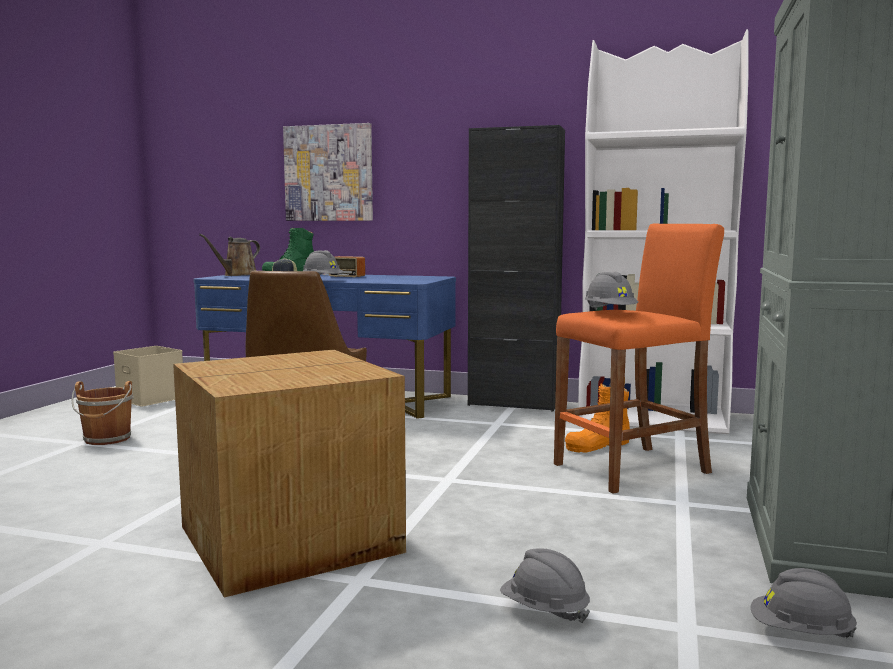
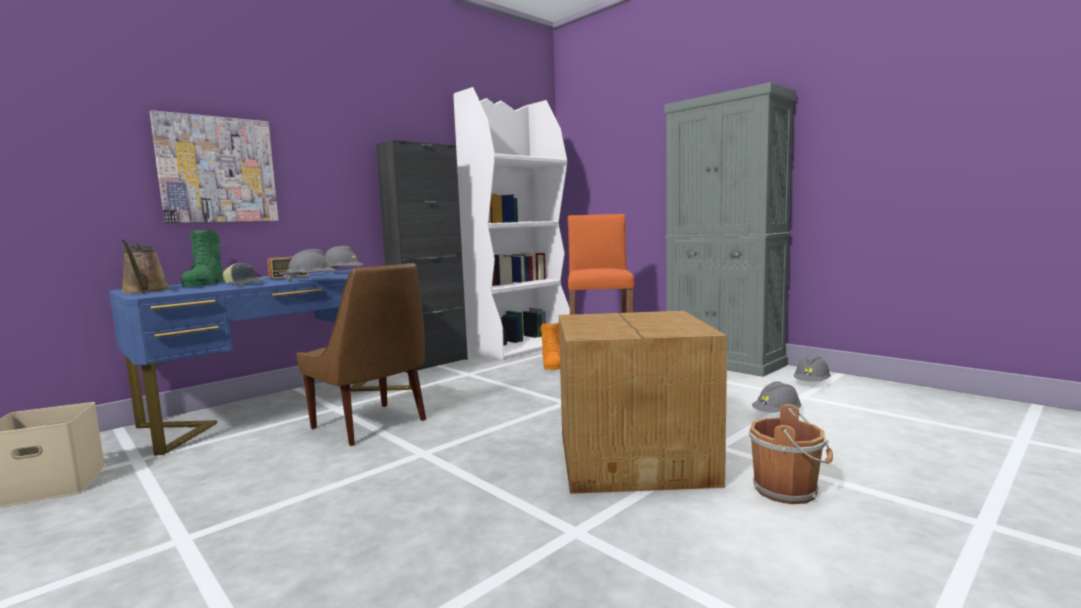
camera: 60 degrees left, 0 degrees up
(107, 439) = (204, 521): brown bucket -> brown bucket (788, 490)
(610, 312) = (601, 269): grey hard hat -> grey hard hat (343, 273)

